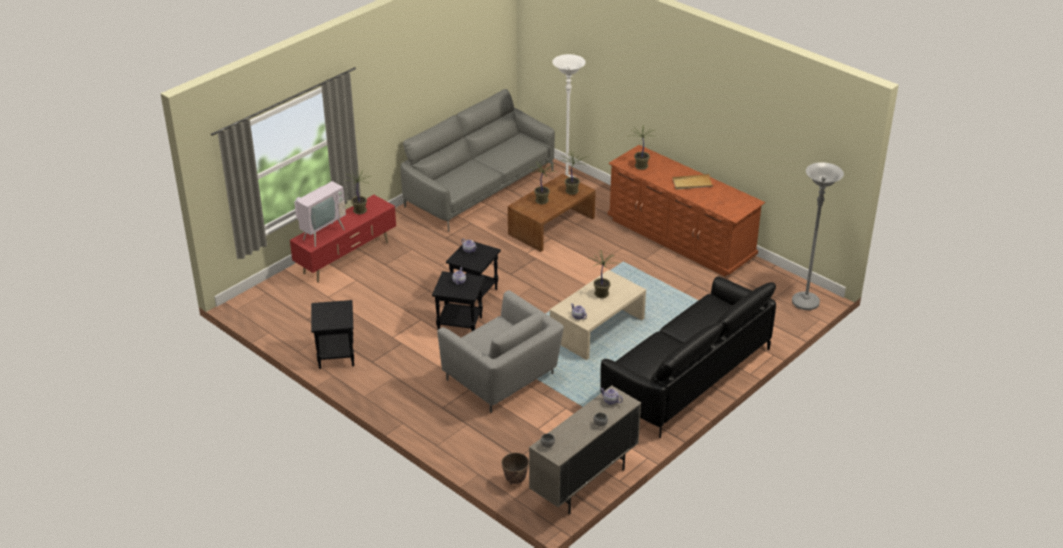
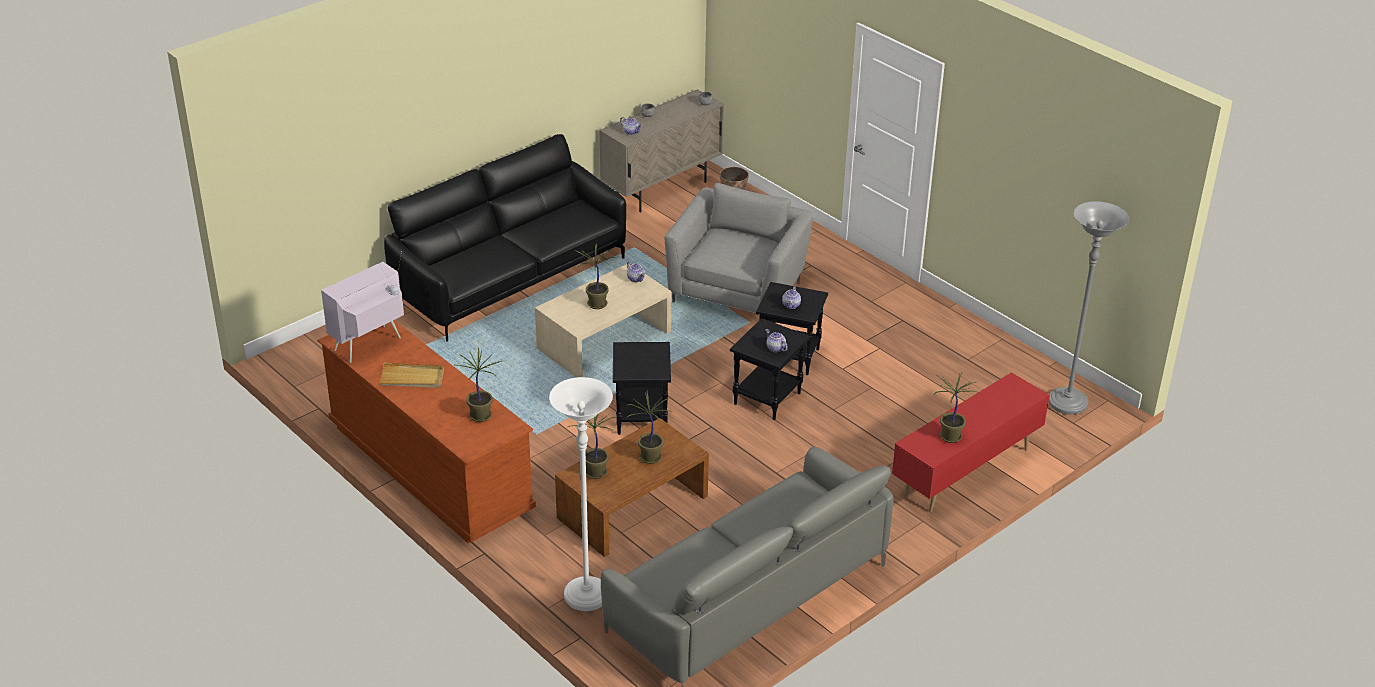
camera: 175 degrees left, 0 degrees up
(321, 233) = (1003, 401): television -> television (370, 347)
(335, 355) = (951, 331): black side table -> black side table (642, 418)
(502, 378) = (738, 290): grey armchair -> grey armchair turned 60 degrees clockwise
(805, 302) = (304, 355): grey floor lamp -> grey floor lamp (1067, 403)

